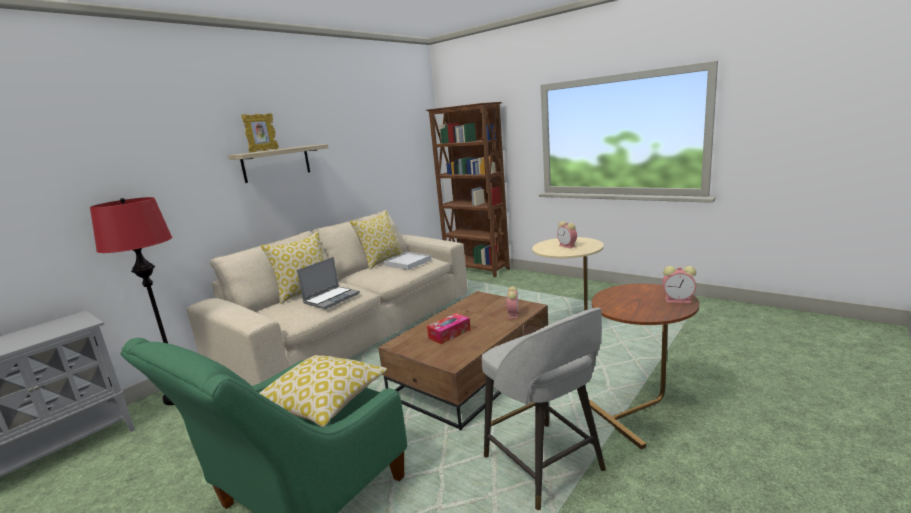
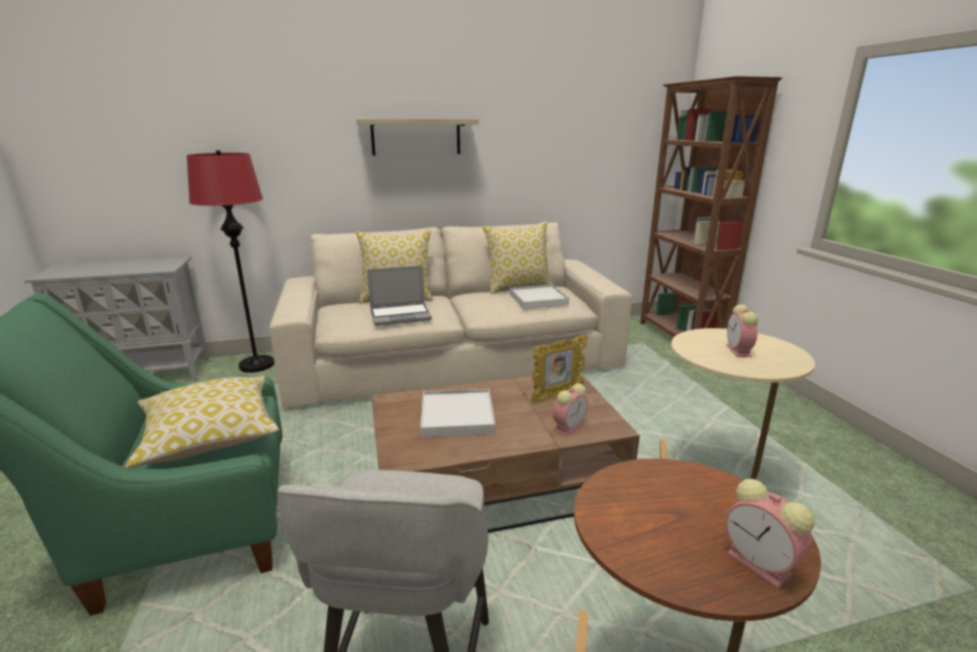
camera: 35 degrees right, 5 degrees up
(264, 151) = (392, 118): picture frame -> picture frame (557, 395)
(449, 334) = (457, 416): tissue box -> white tray

